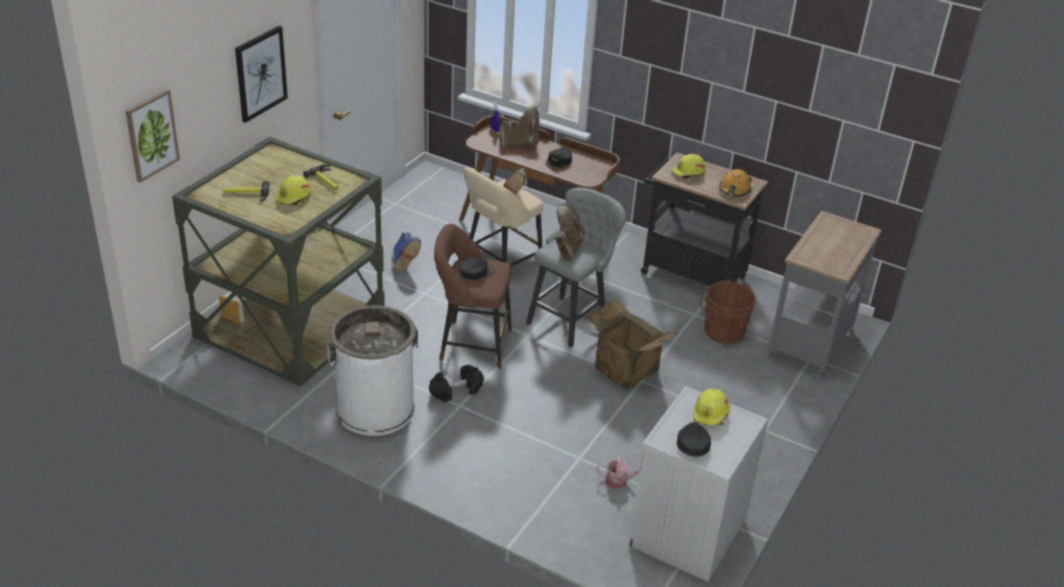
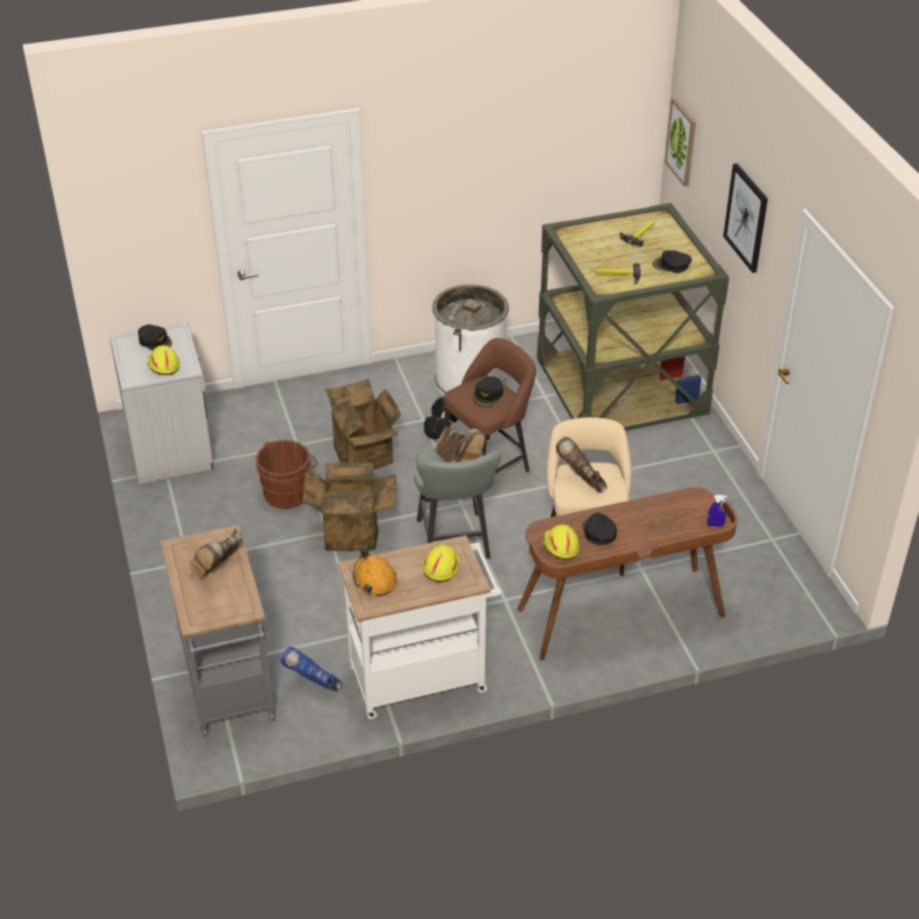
camera: 135 degrees right, 5 degrees up
(279, 165) = (671, 265): none -> black cap
(294, 198) = (608, 251): yellow hard hat -> yellow hard hat (560, 546)
(404, 263) = (651, 490): blue boot -> blue boot (313, 683)
(520, 143) = (666, 527): brown boot -> brown boot (219, 568)
(540, 411) = (366, 455): none -> cardboard box
(619, 481) = (252, 449): watering can -> none
(690, 274) = (422, 679): black cart -> white cart
(721, 331) = (319, 632): brown bucket -> brown bucket (289, 492)

